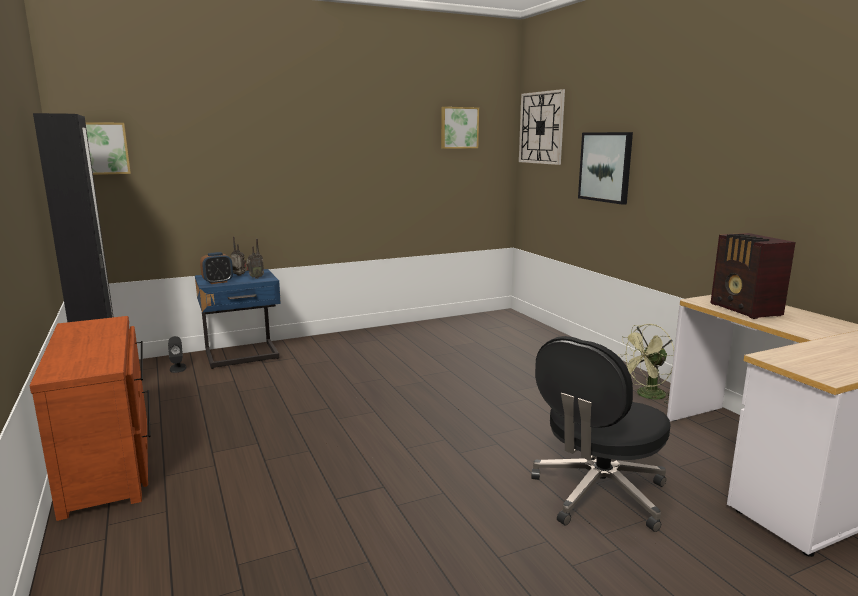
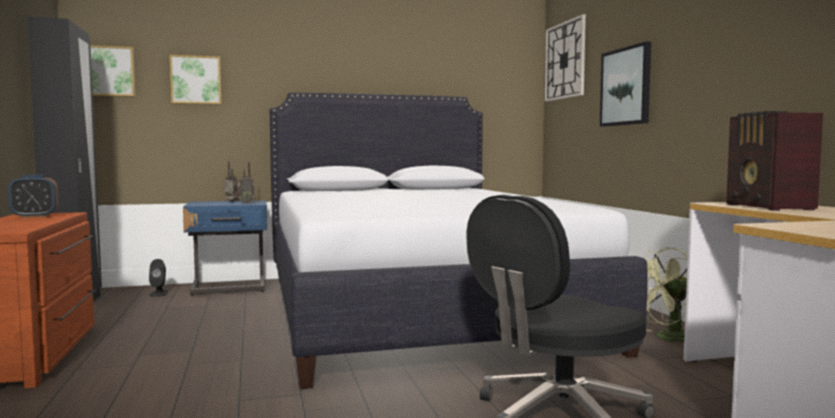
camera: 10 degrees right, 10 degrees down
(218, 282) = (205, 204): alarm clock -> alarm clock (34, 216)
(429, 374) = (415, 309): none -> white bed
(459, 128) = (477, 64): picture -> picture (196, 80)

